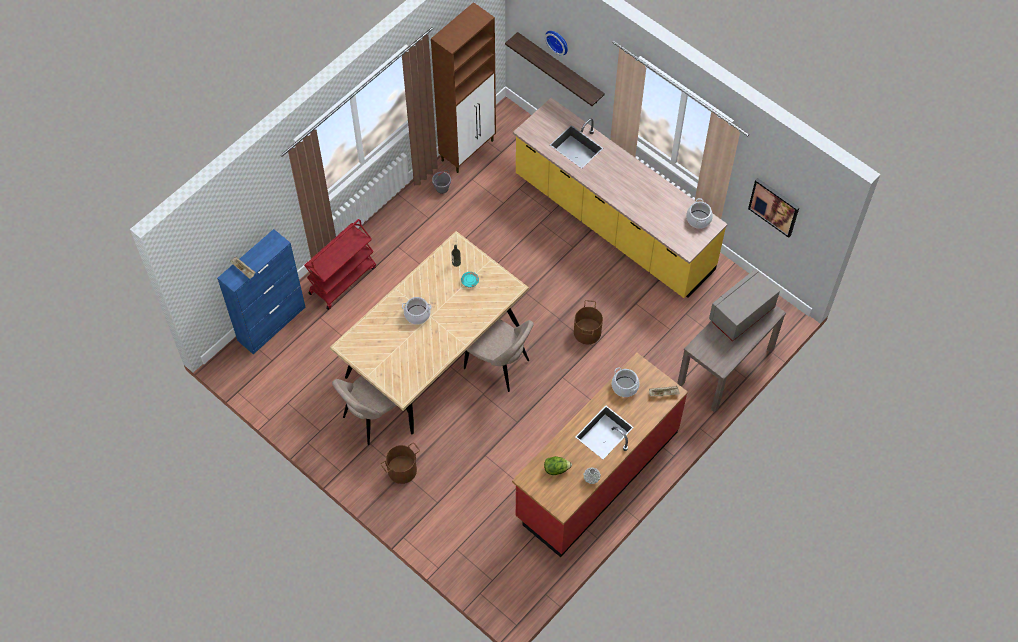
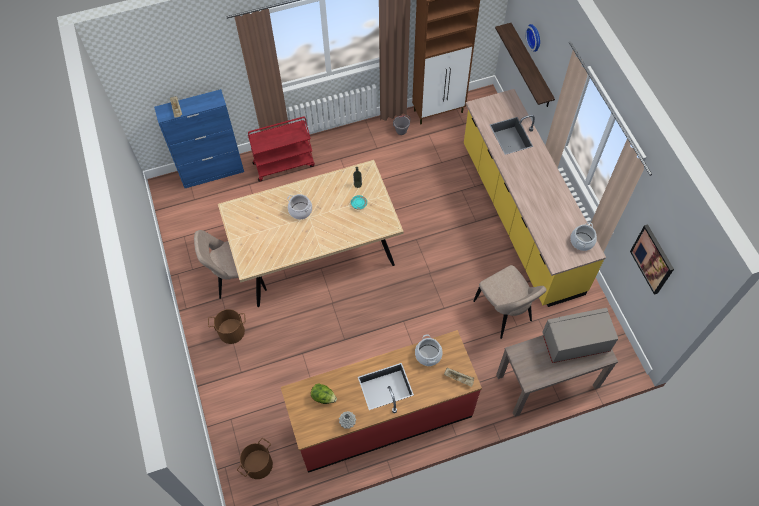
camera: 30 degrees right, 0 degrees up
(499, 366) = (359, 287): beige chair -> beige chair (504, 313)
(587, 332) = (446, 294): brown bucket -> brown bucket (258, 464)

